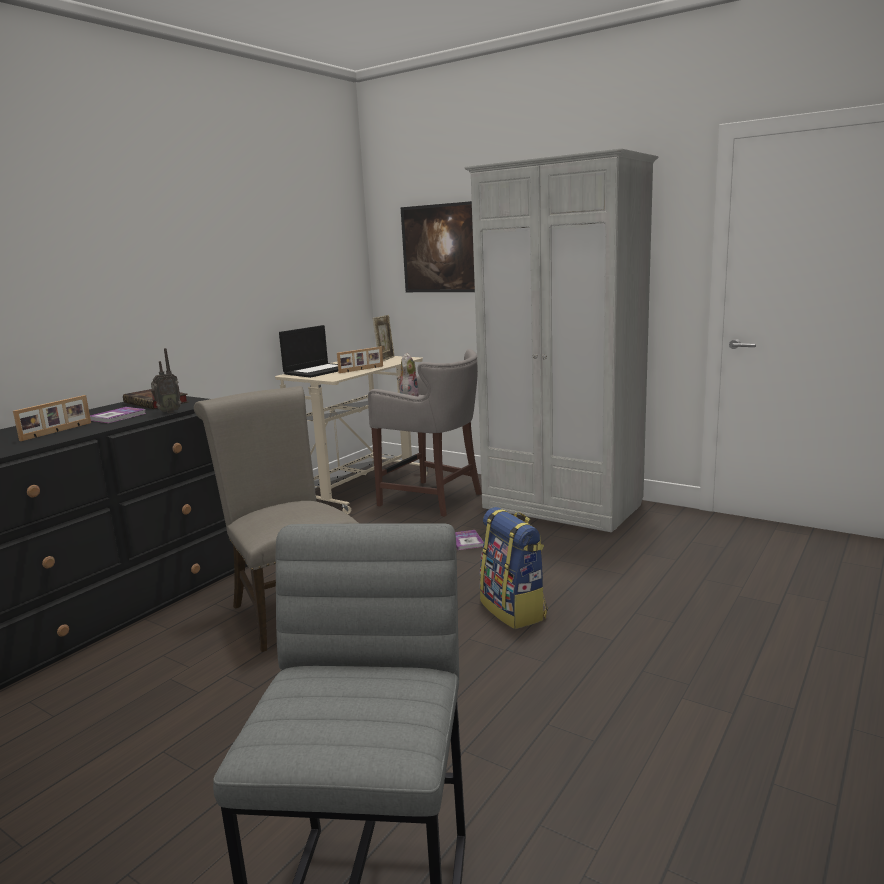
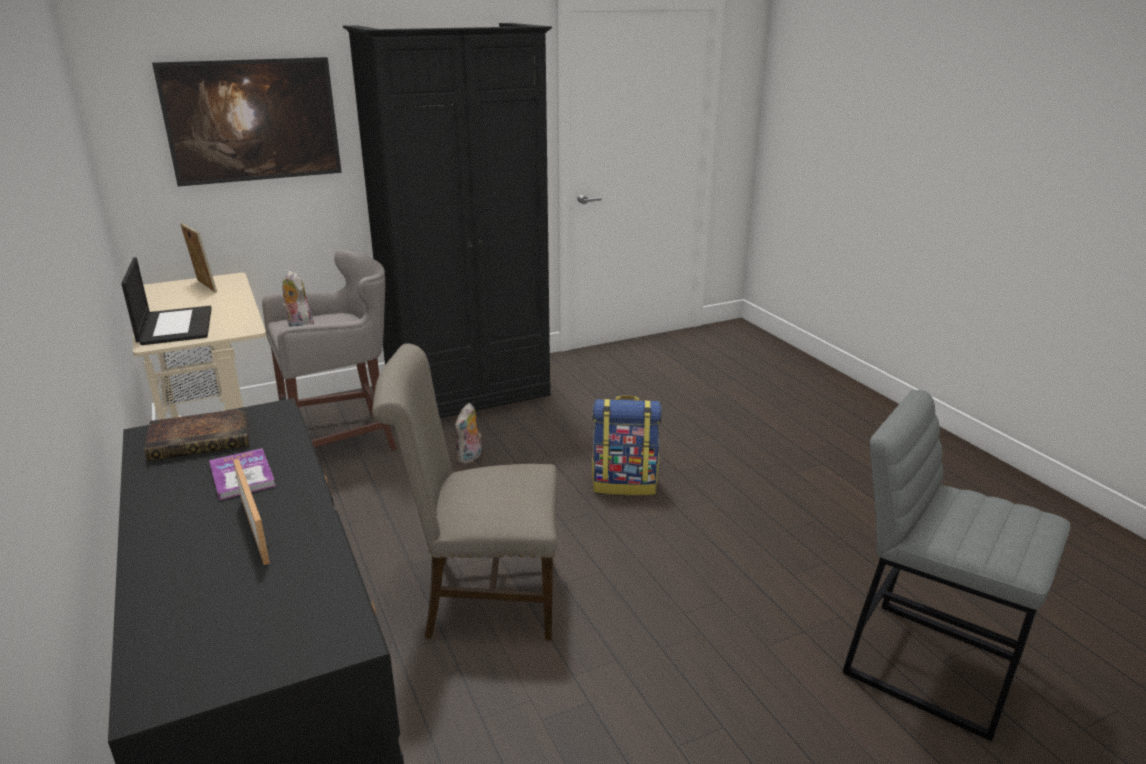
camera: 60 degrees left, 10 degrees up
(168, 412) = (290, 439): radio -> none
(361, 369) = (233, 308): picture frame -> none
(466, 541) = (470, 457): book -> plush toy
(562, 506) = (468, 391): white wardrobe -> black wardrobe

